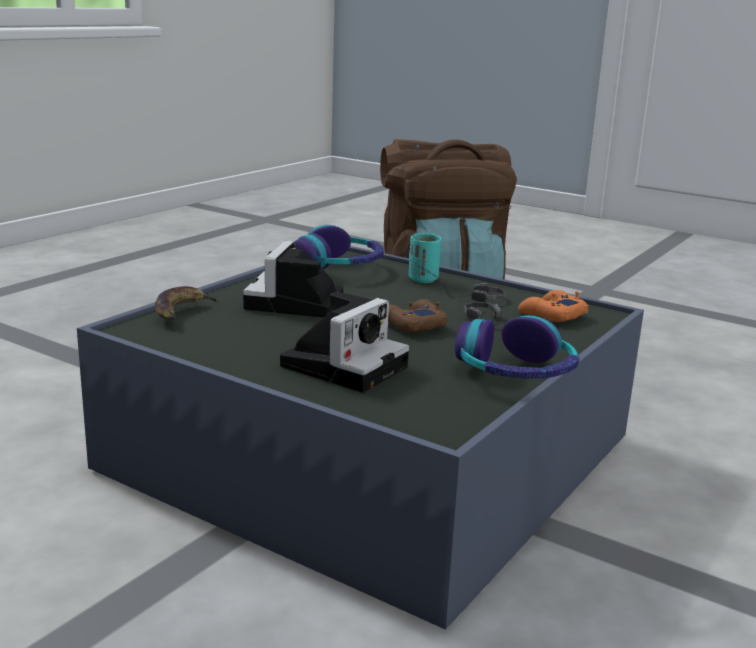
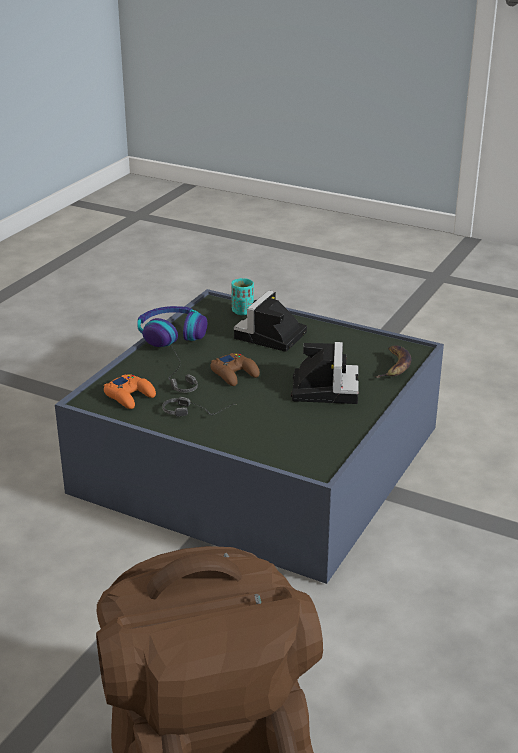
camera: 175 degrees right, 10 degrees up
(339, 265) = (308, 439): headphones -> none
(423, 279) = (230, 434): turquoise cup -> turquoise cup (242, 311)

